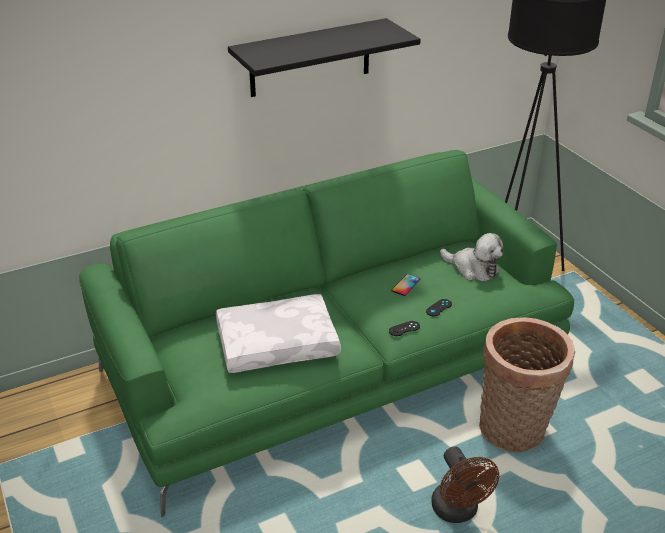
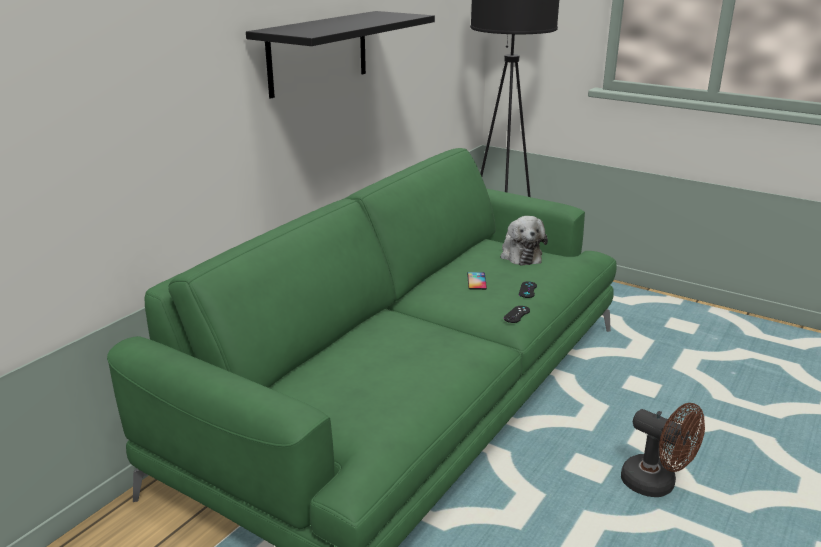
camera: 30 degrees left, 10 degrees down
(278, 343) = (406, 363): white pillow -> none
(473, 269) = (520, 255): plush toy -> plush toy turned 75 degrees clockwise
(514, 432) = (630, 398): basket -> none

